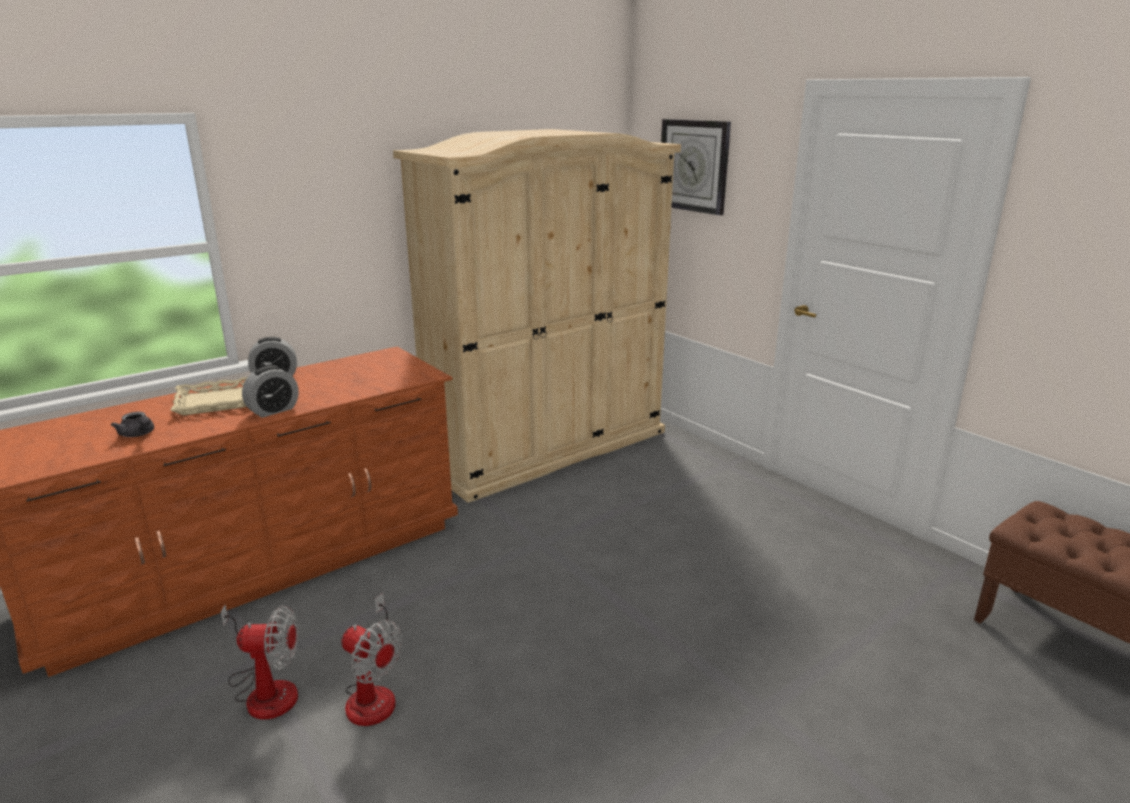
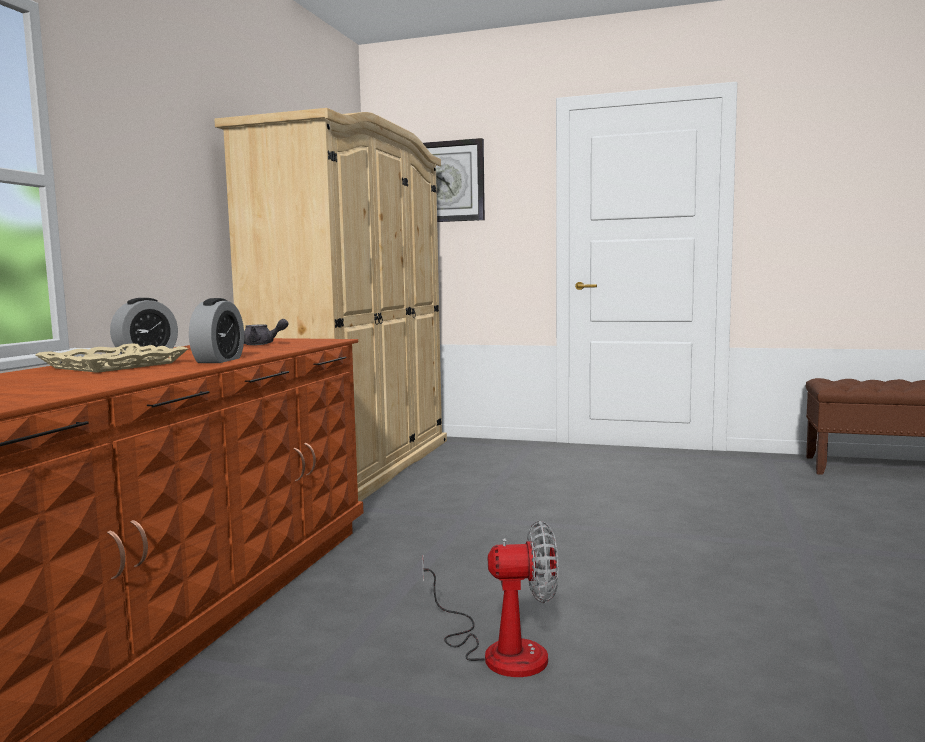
camera: 35 degrees left, 15 degrees down
(138, 434) = (71, 383): grey teapot -> grey teapot (262, 344)
(265, 690) = (371, 697): fan -> none

